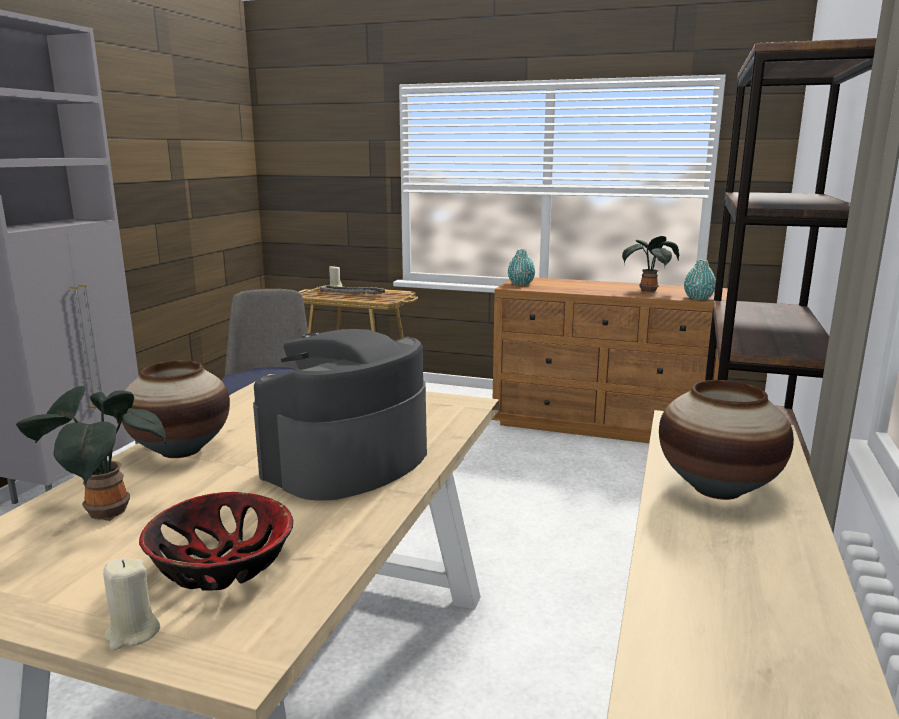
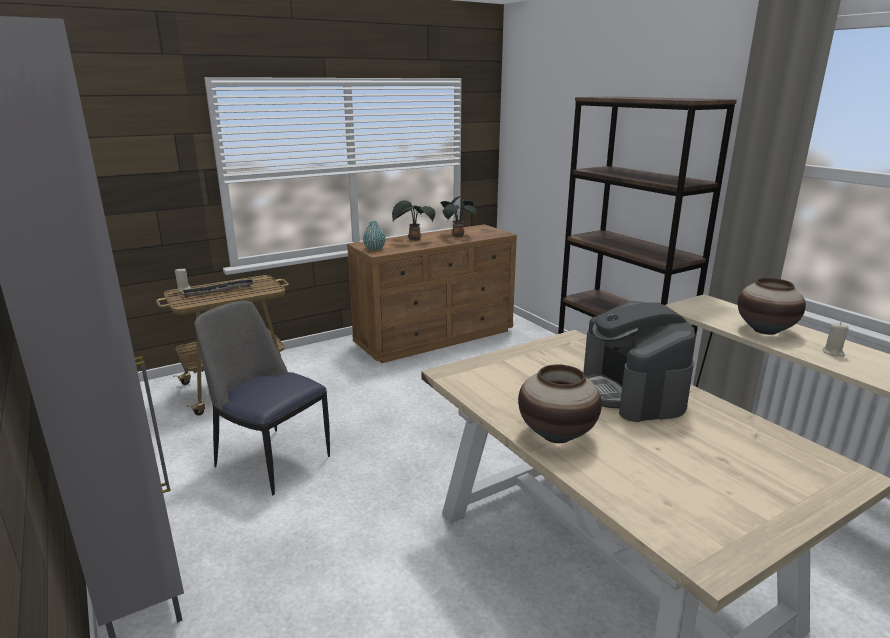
camera: 50 degrees left, 5 degrees up
(103, 512) = (646, 481): potted plant -> potted plant (413, 240)
(132, 633) = (818, 498): beige candle -> beige candle (833, 352)
(223, 566) = (752, 458): bowl -> none
(698, 298) = (494, 235): turquoise vase -> none

